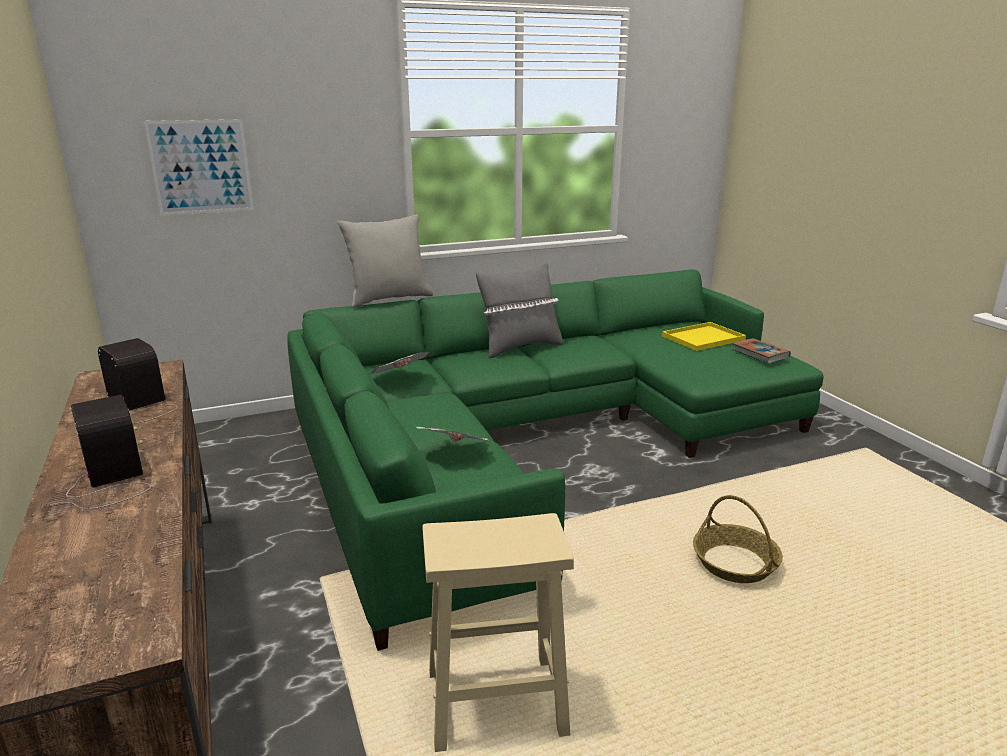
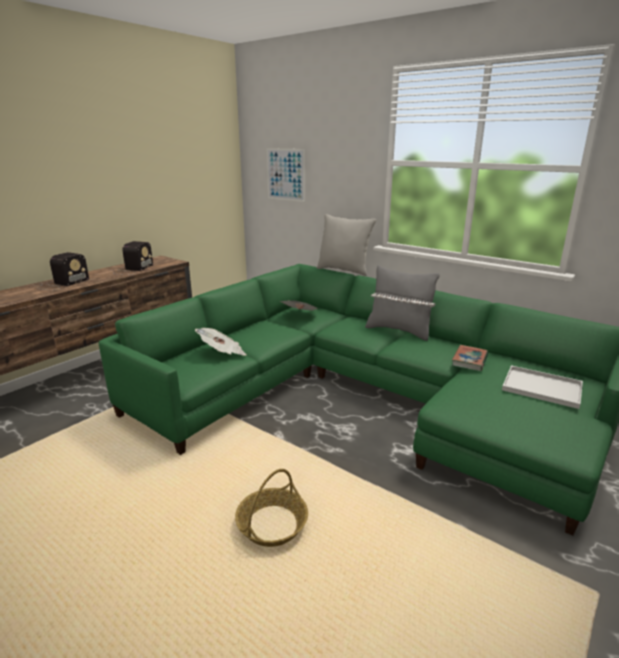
camera: 60 degrees right, 0 degrees up
(493, 702) = (87, 460): beige stool -> none
(703, 337) = (543, 387): yellow tray -> white tray
(760, 354) = (555, 423): book -> book (469, 361)

